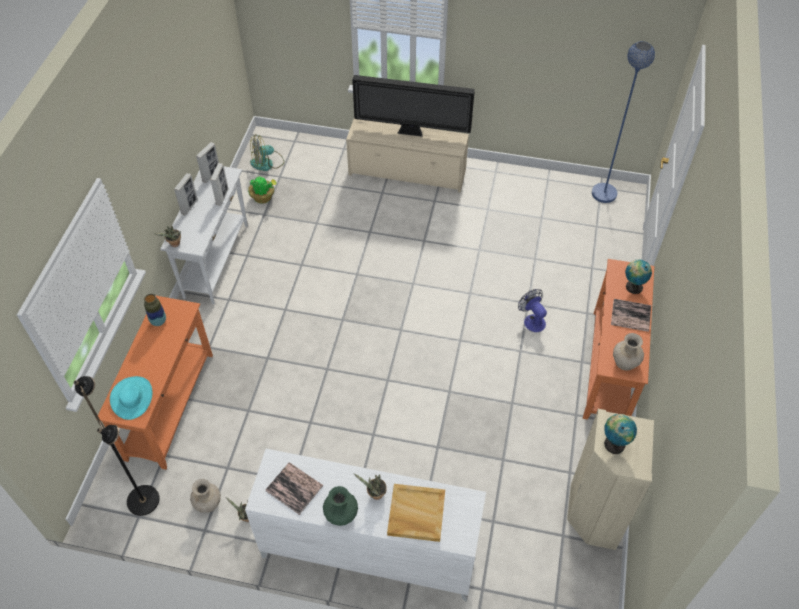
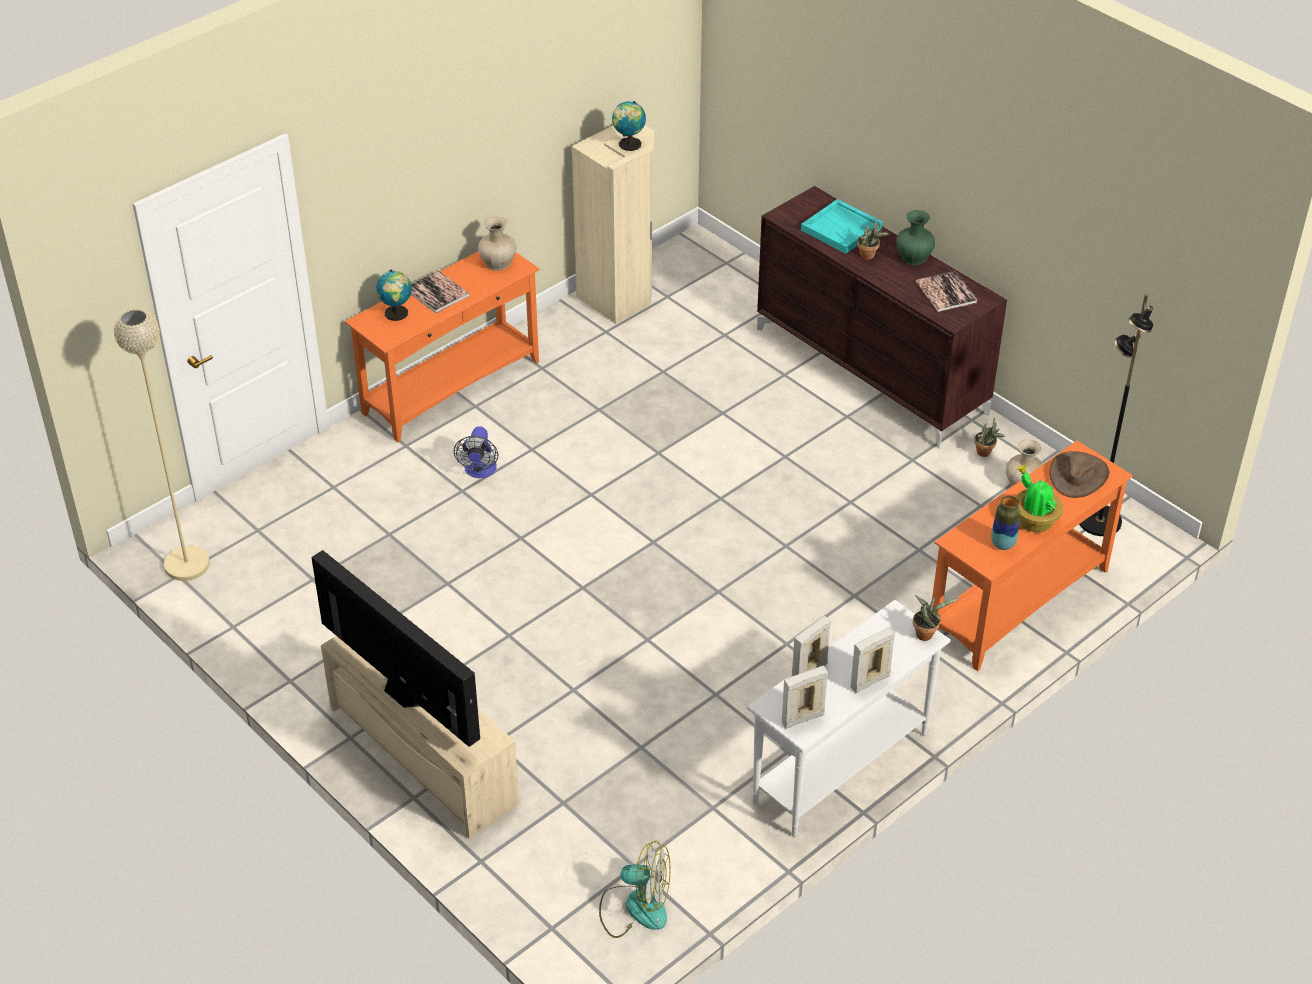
camera: 145 degrees left, 10 degrees down
(132, 398) = (1078, 475): turquoise hat -> brown hat
(263, 198) = (691, 839): potted plant -> potted plant (1033, 520)
(369, 550) = (871, 371): white dresser -> brown dresser
(415, 514) = (842, 229): beige tray -> turquoise tray
(604, 193) = (186, 565): blue floor lamp -> beige floor lamp

